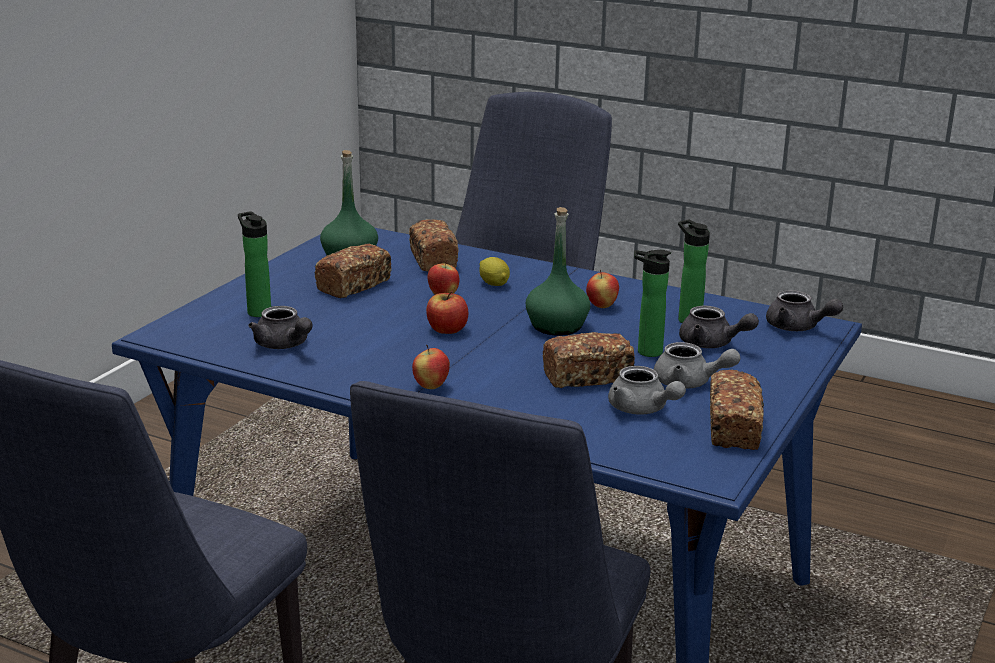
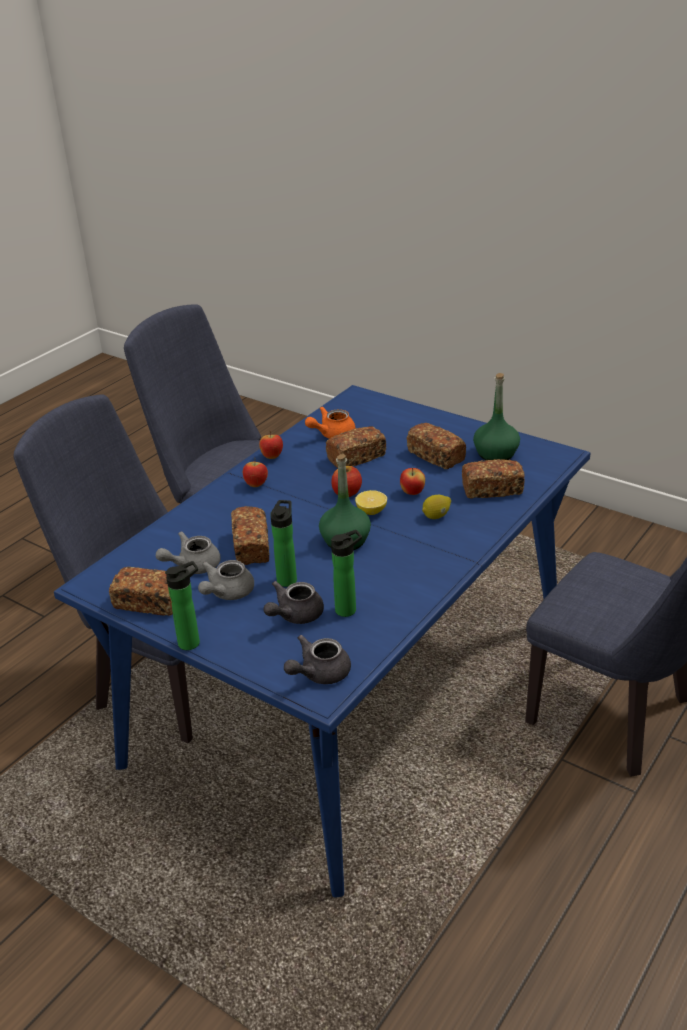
camera: 100 degrees right, 10 degrees up
(257, 311) = (390, 423): bottle -> bottle (192, 642)
(284, 345) = (332, 434): grey teapot -> orange teapot
(354, 328) = (356, 457): none -> bread
(489, 315) = (371, 511): none -> lemon
(601, 306) = (383, 566): apple -> apple (272, 457)

